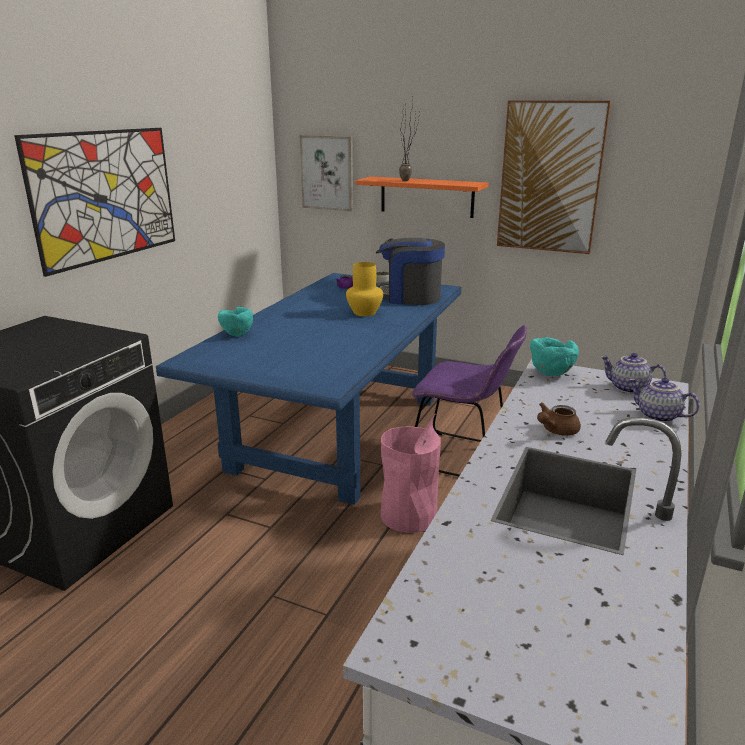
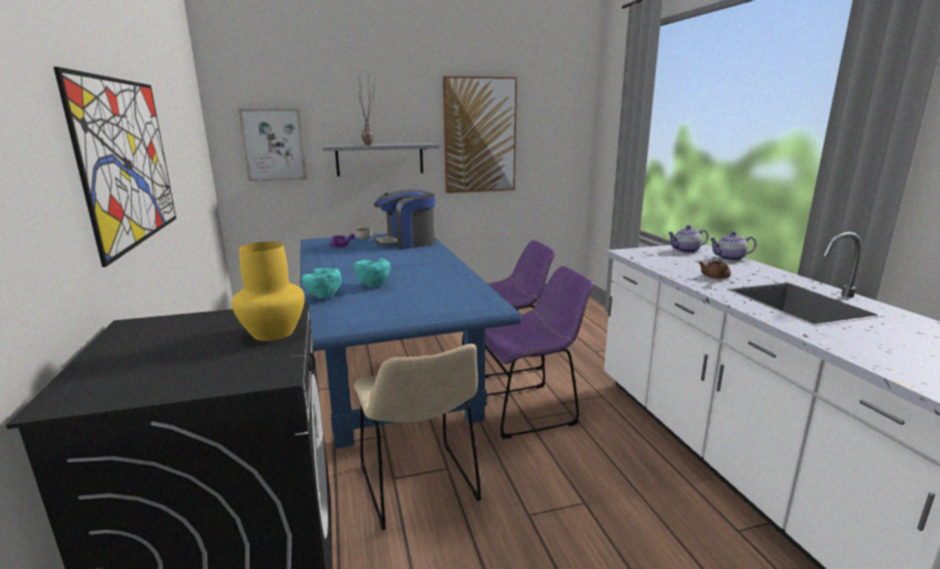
camera: 40 degrees left, 5 degrees down
(232, 531) = (420, 488): none -> beige chair
(364, 313) = (398, 258): yellow vase -> yellow vase (272, 333)
(408, 515) = (530, 409): pink trash can -> purple chair
(426, 197) = (380, 159): orange shelf -> grey shelf
(550, 373) = (636, 254): turquoise bowl -> turquoise bowl (373, 285)

